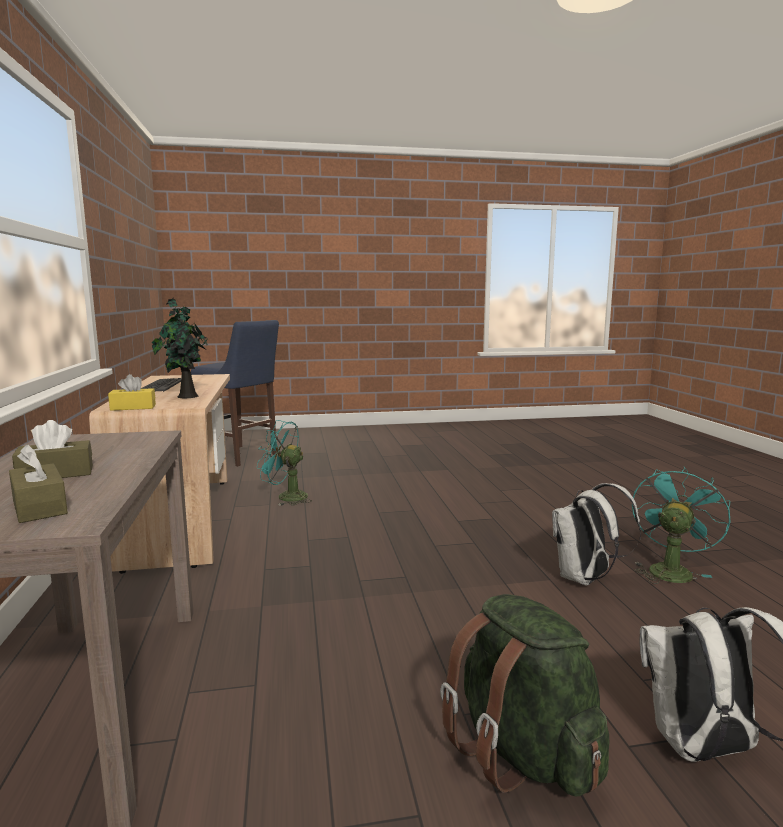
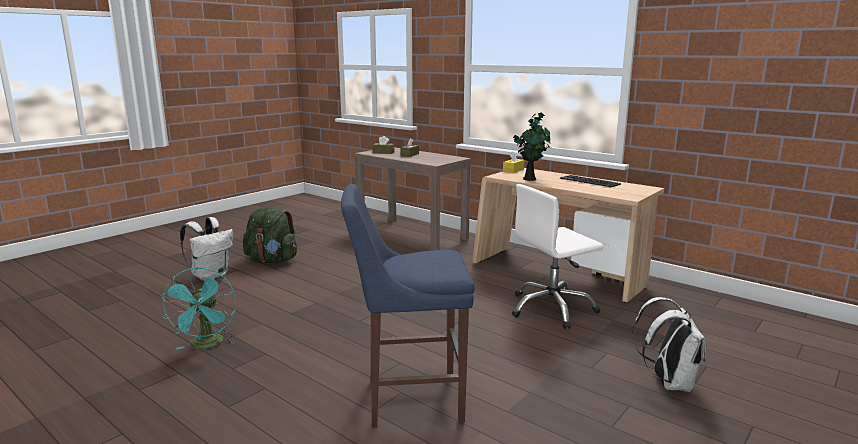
camera: 140 degrees right, 5 degrees up
(241, 456) = (728, 335): blue stool -> blue stool (408, 399)
(286, 497) = (552, 309): turquoise fan -> white office chair
(585, 579) = (267, 320): white backpack -> white backpack (668, 382)

